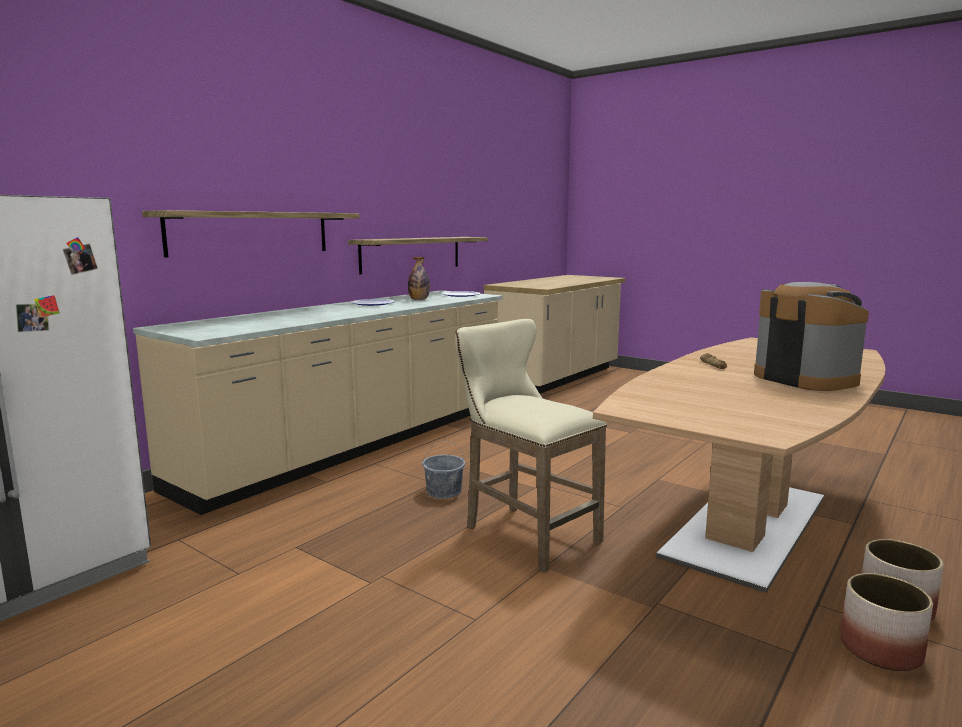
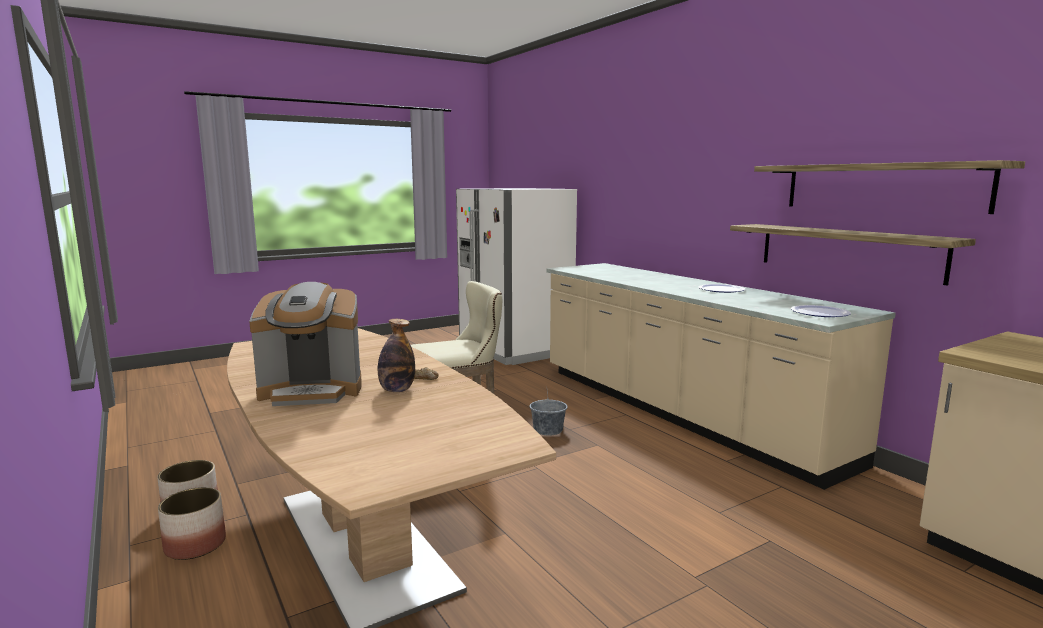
camera: 110 degrees right, 0 degrees up
(251, 233) = (672, 211): shelf -> shelf (881, 187)
(419, 300) = (756, 300): bottle -> bottle (396, 390)

